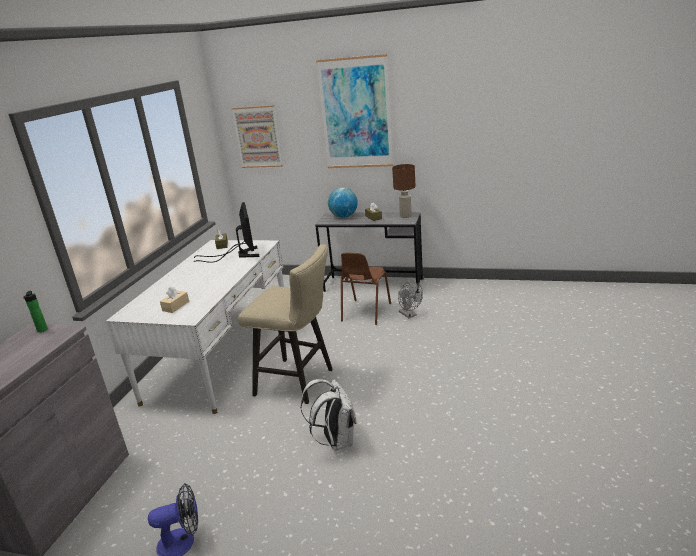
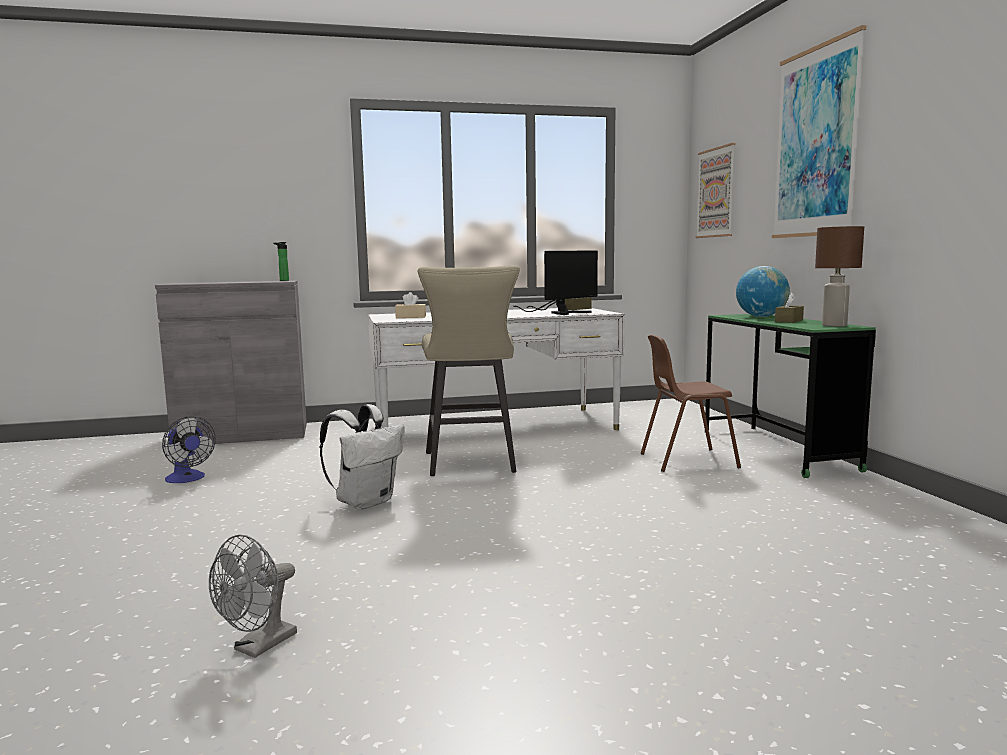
camera: 60 degrees right, 15 degrees down
(373, 285) = (776, 450): grey desk -> green desk
(409, 315) = (726, 484): grey fan -> grey fan (259, 647)

